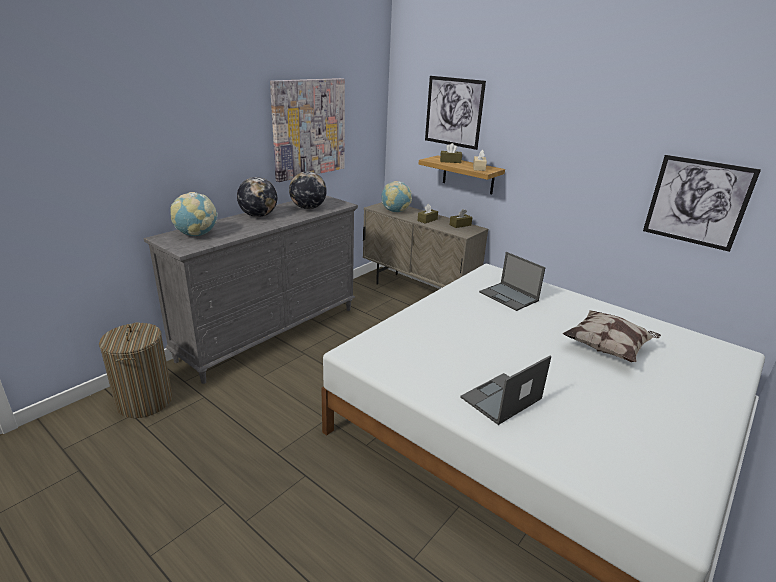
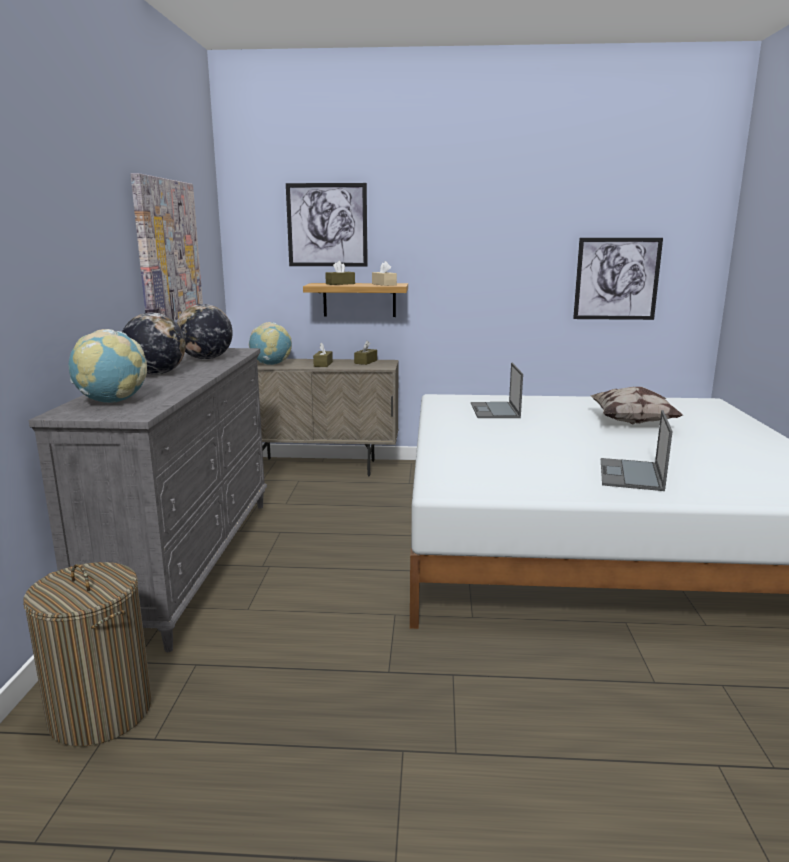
camera: 35 degrees left, 10 degrees down
(509, 297) = (495, 411): laptop -> laptop turned 75 degrees clockwise

